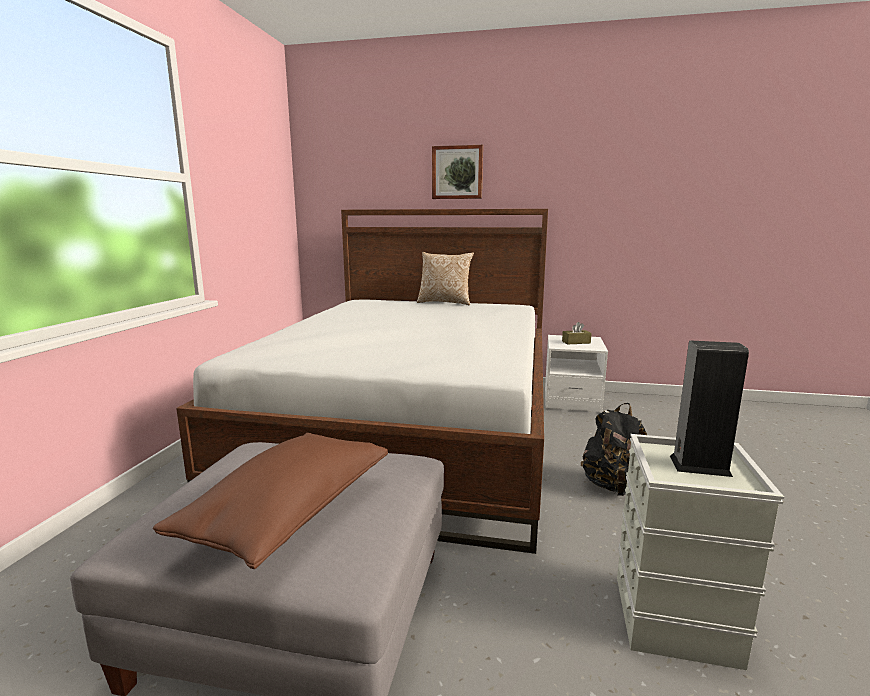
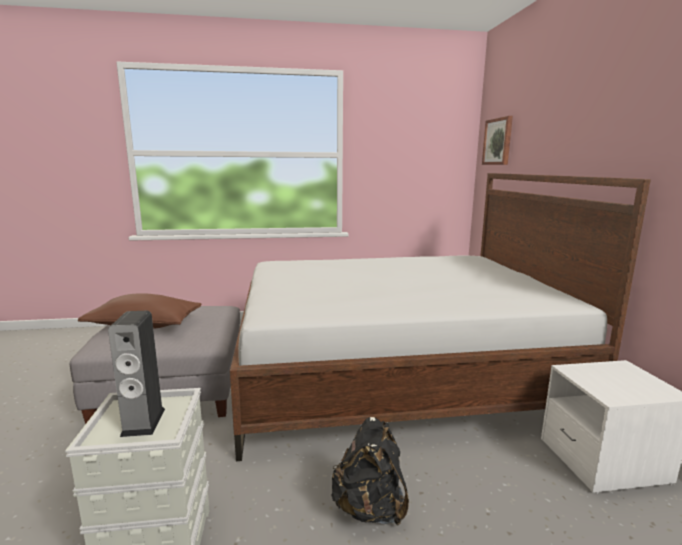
camera: 70 degrees right, 0 degrees up
(445, 302) = (519, 277): pillow -> none
(457, 172) = (573, 132): picture -> picture (498, 141)
(576, 342) = (617, 380): brown tissue box -> none

